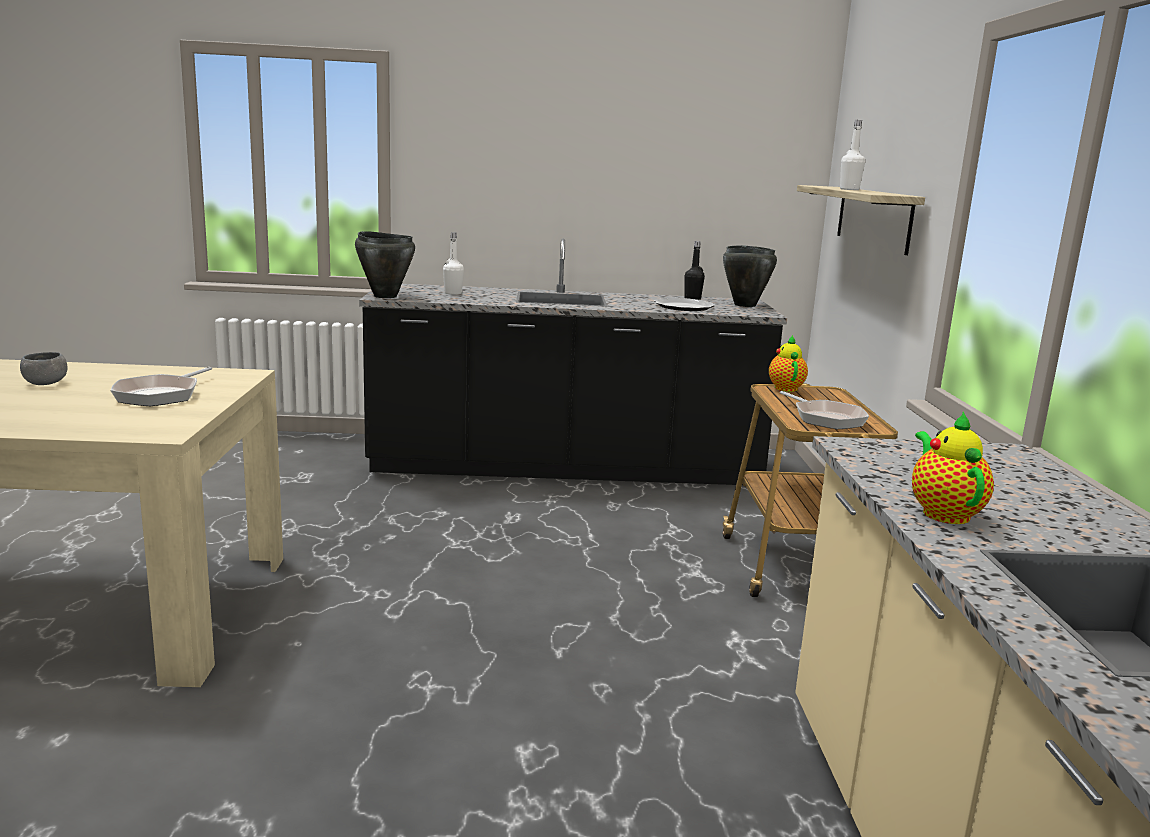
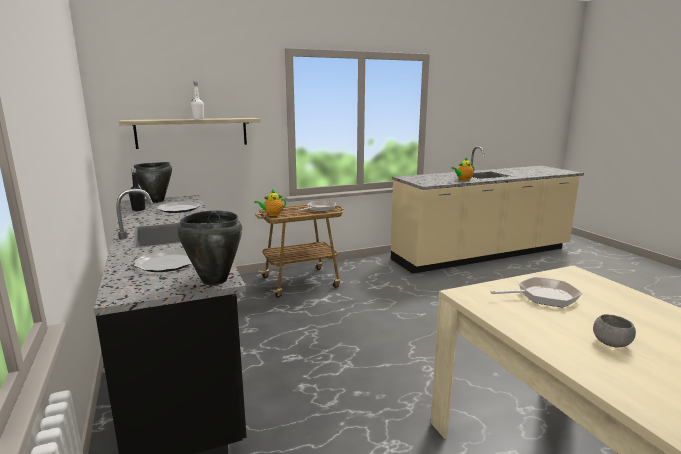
camera: 110 degrees left, 0 degrees up
(453, 293) = (167, 263): white bottle -> plate

